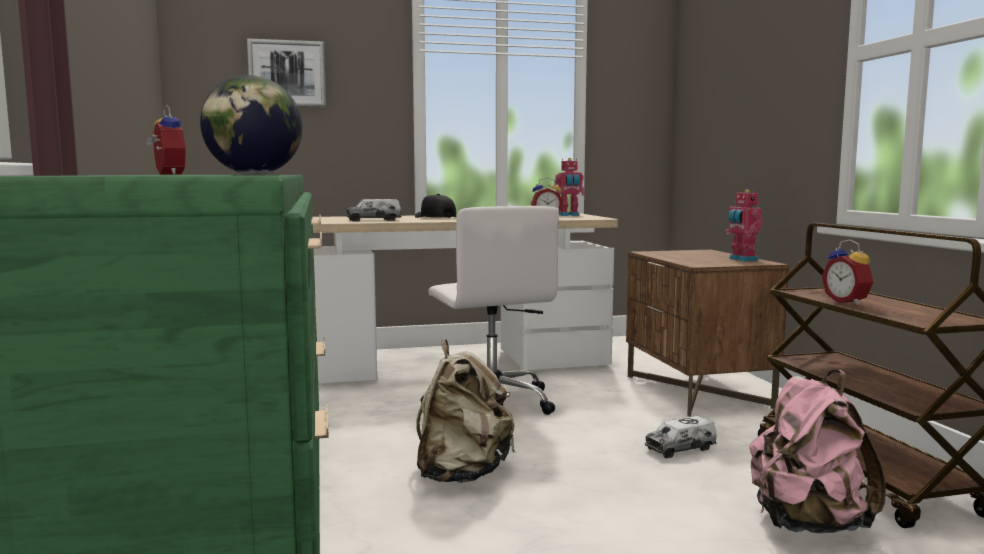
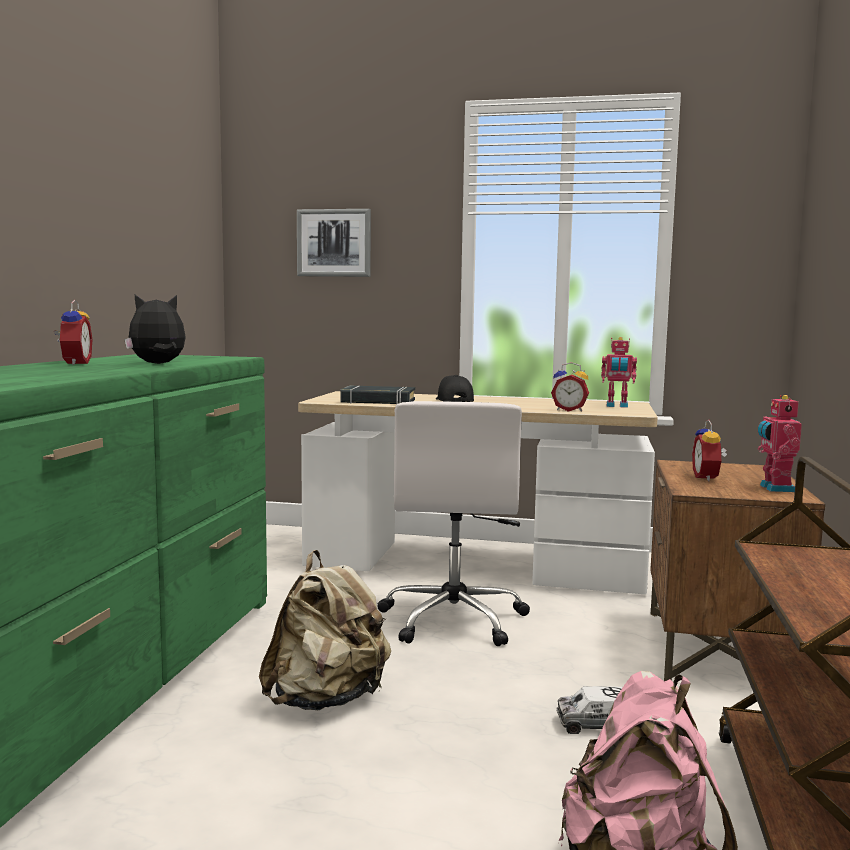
camera: 25 degrees right, 0 degrees up
(254, 174) = (158, 364): globe -> plush toy
(373, 220) = (378, 401): toy truck -> black book
(848, 302) = (793, 578): alarm clock -> alarm clock (708, 478)

